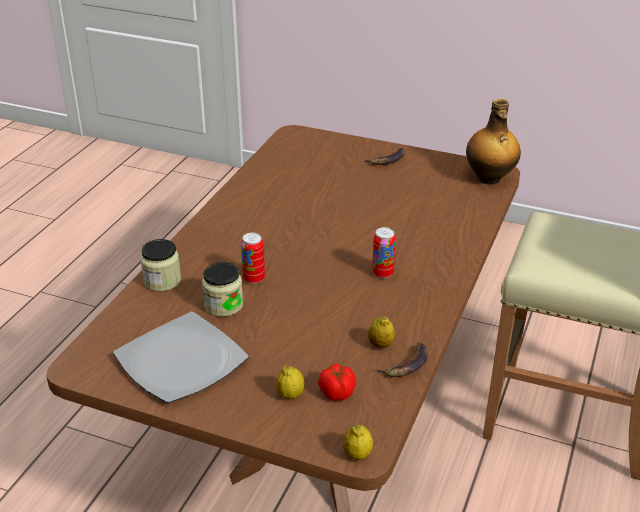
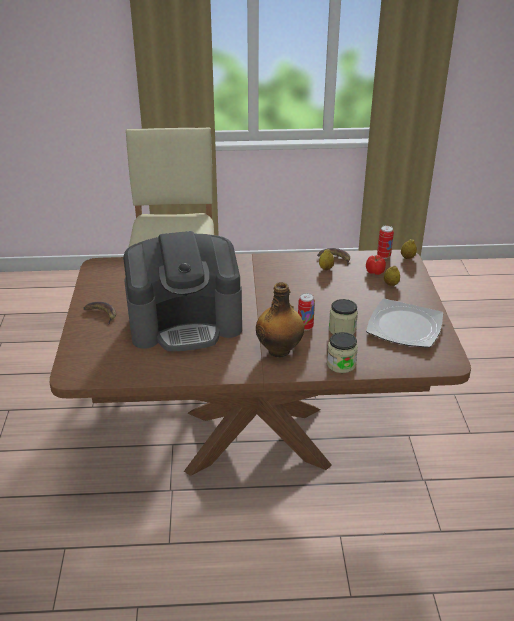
camera: 115 degrees left, 0 degrees up
(330, 203) = (186, 323): none -> coffee machine
(382, 273) = (259, 282): can -> can (383, 256)
(489, 179) = (110, 267): bottle -> bottle (280, 350)

